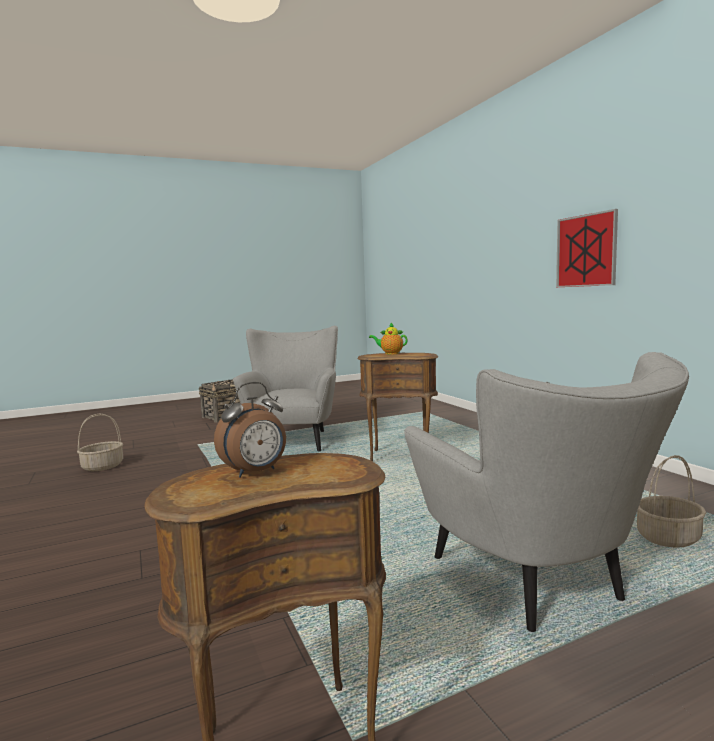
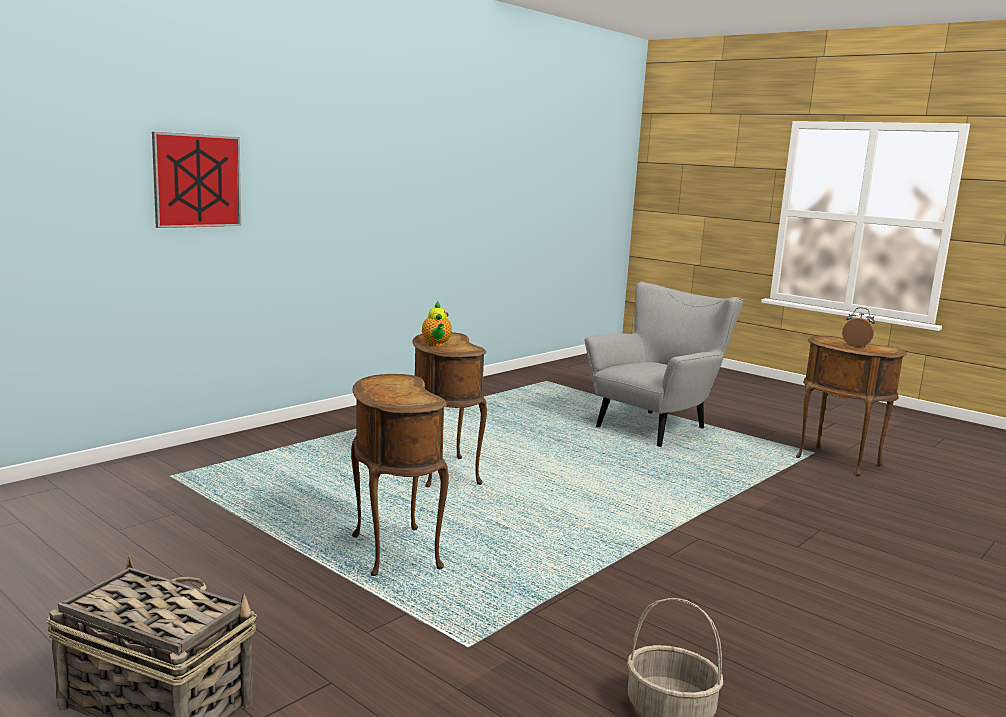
camera: 115 degrees left, 5 degrees up
(294, 439) = (392, 552): grey armchair -> brown side table
(586, 250) = (360, 195): picture -> picture (197, 181)
(668, 538) = (562, 400): basket -> none

